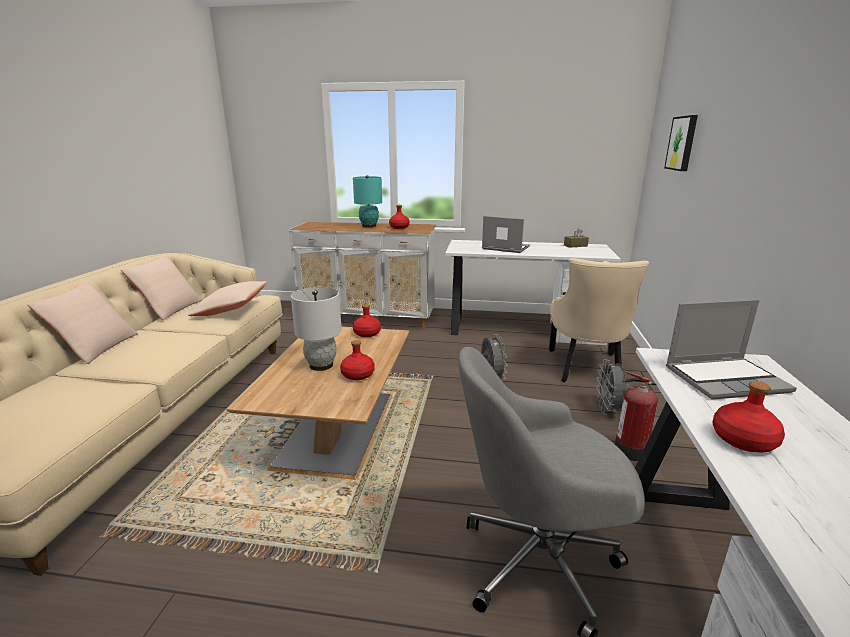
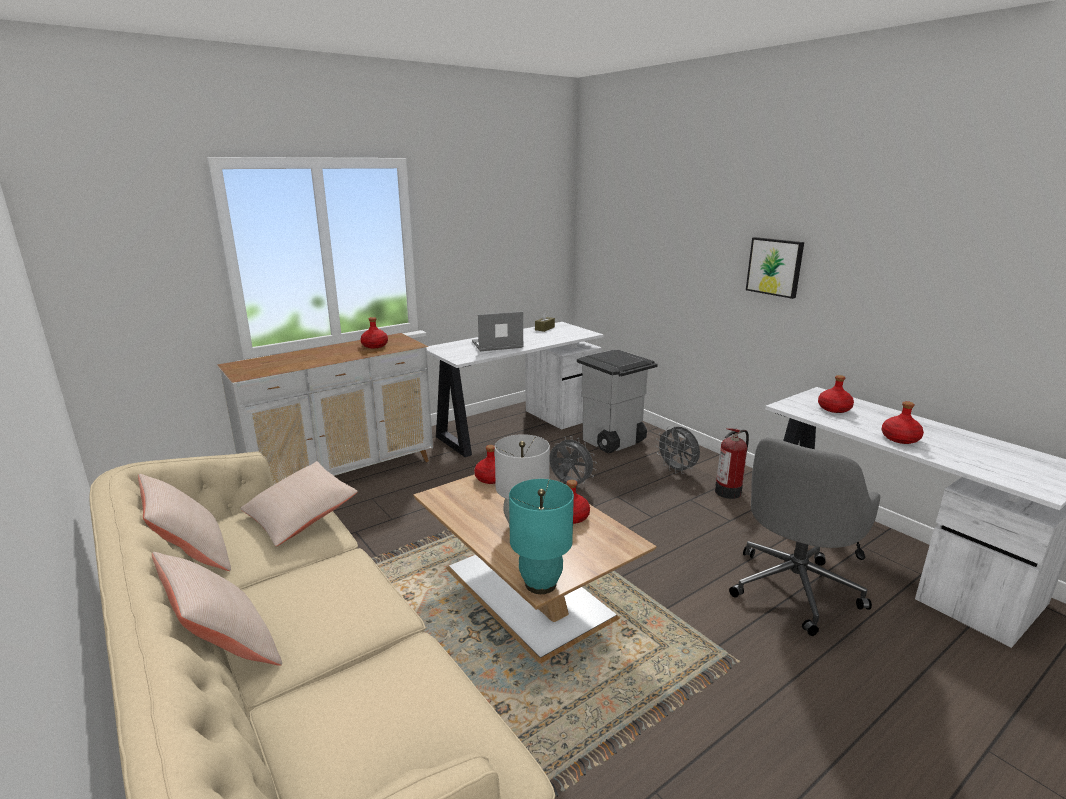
camera: 45 degrees left, 0 degrees up
(369, 226) = (330, 351): turquoise table lamp -> turquoise table lamp (540, 584)
(585, 366) = (612, 442): beige chair -> grey trash can
(682, 143) = (642, 226): picture -> picture (775, 267)
(726, 379) = (833, 408): laptop -> red bottle

